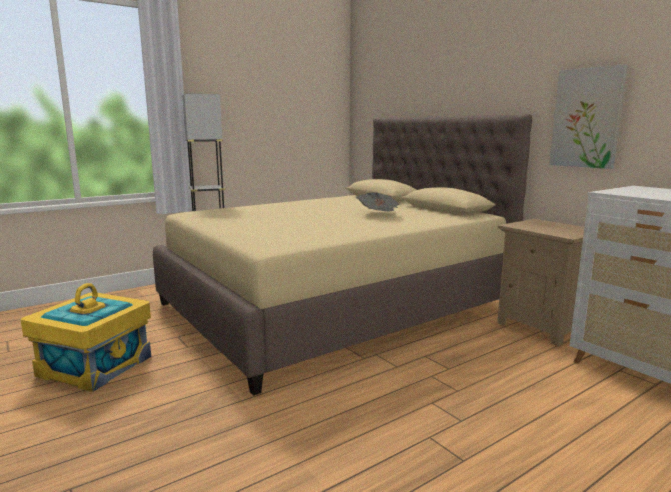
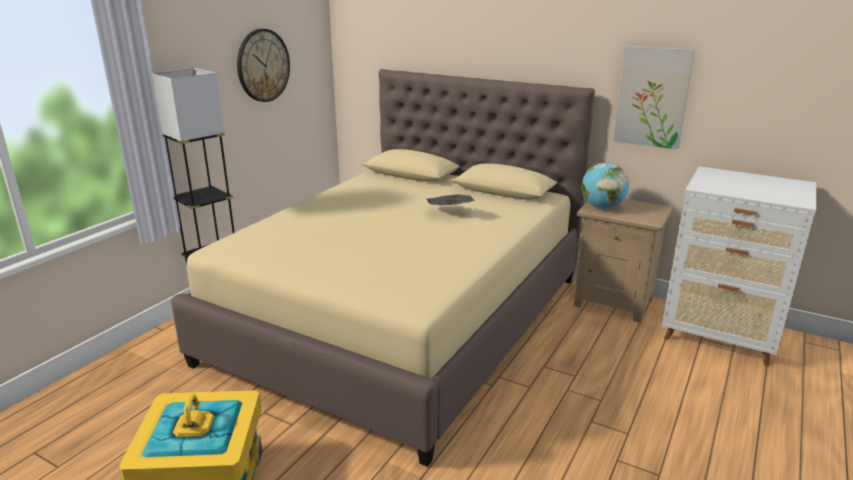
camera: 25 degrees left, 10 degrees up
(282, 109) = (263, 65): none -> wall clock
(528, 225) = (602, 207): none -> globe

